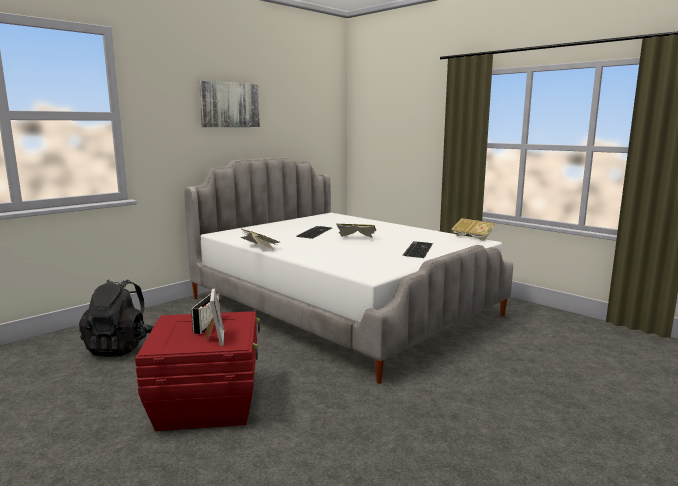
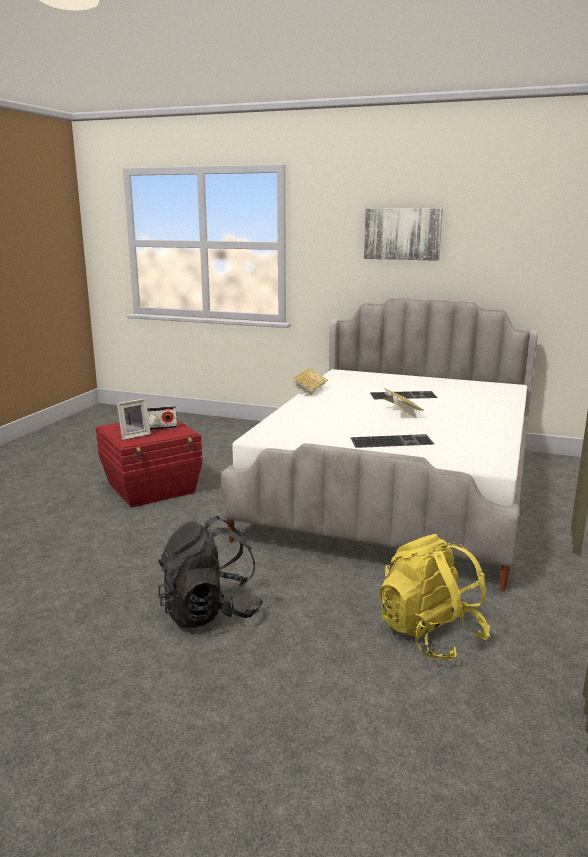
camera: 65 degrees right, 5 degrees up
(120, 347) = (215, 440): black backpack -> black backpack (210, 612)
(472, 237) = (509, 459): book -> none
(549, 345) = (430, 634): none -> yellow backpack

